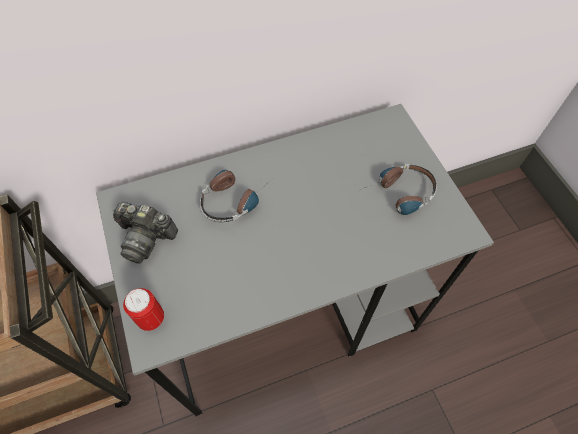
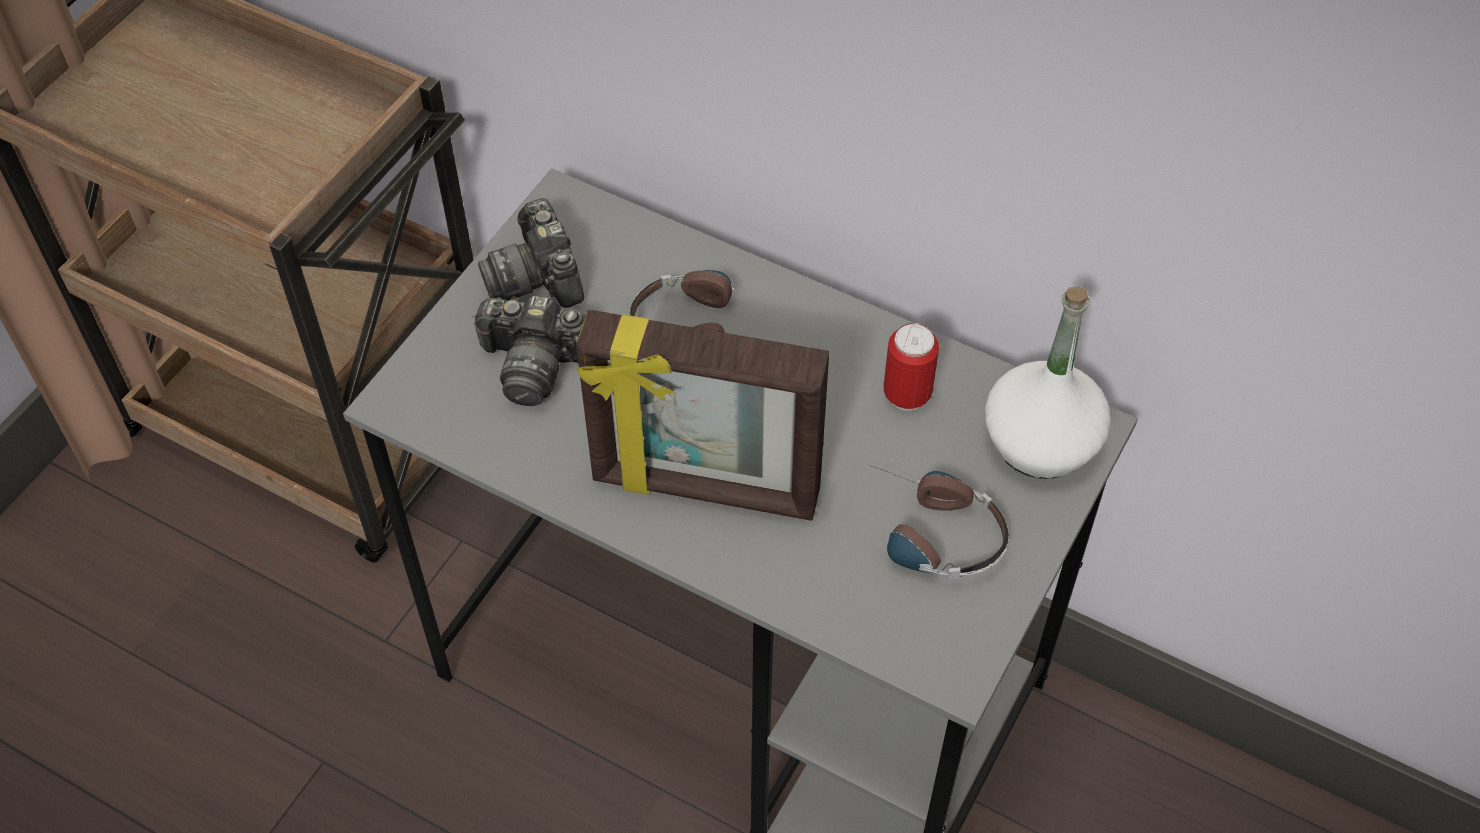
camera: 50 degrees right, 5 degrees down
(151, 318) = (430, 374): can -> can (907, 395)
(189, 272) = (533, 365): none -> camera
(313, 254) = (705, 489): none -> picture frame
(387, 135) = (1040, 441): none -> white bottle

